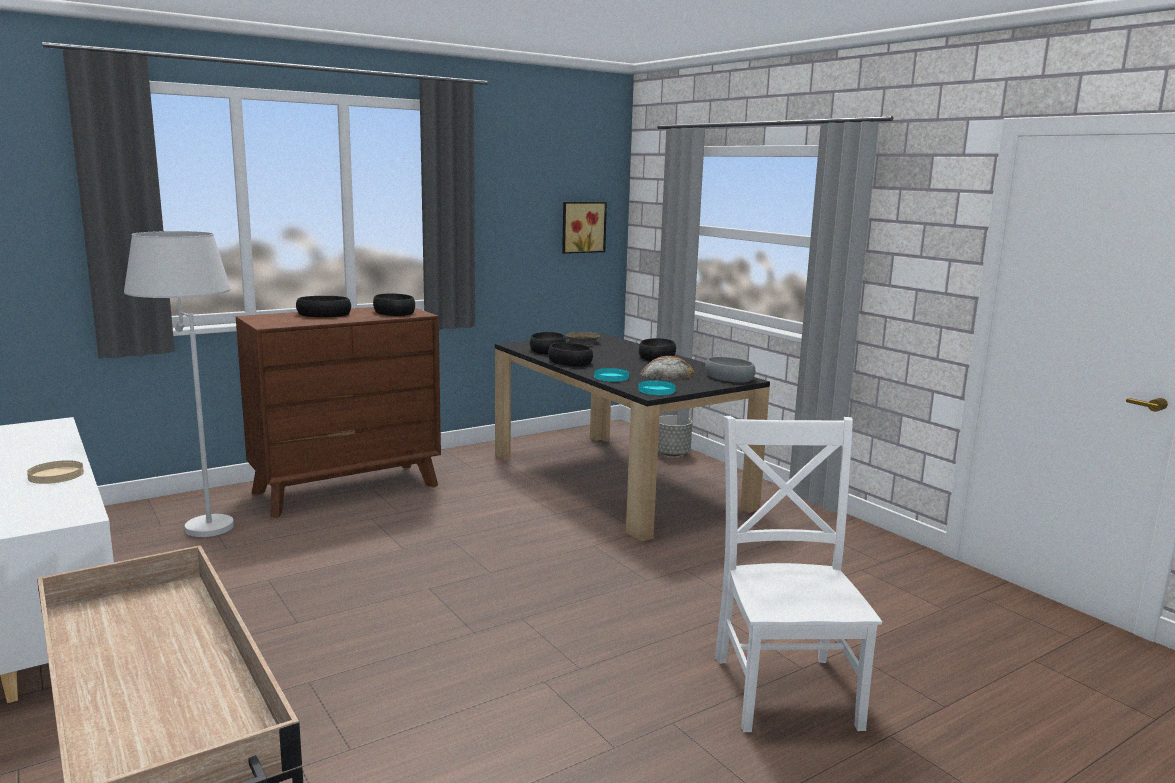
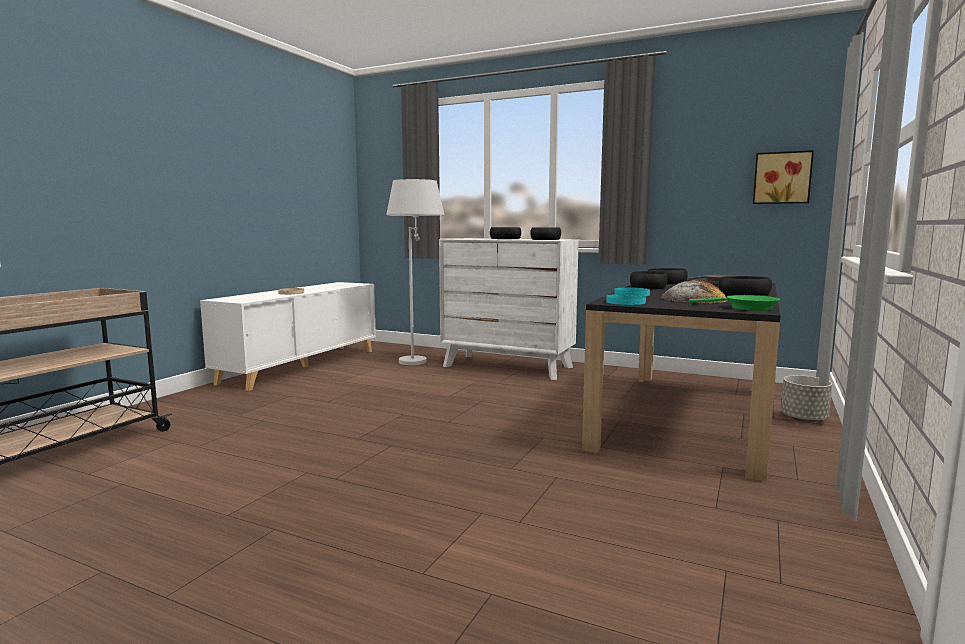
camera: 60 degrees right, 5 degrees down
(347, 489) = (507, 366): brown dresser -> white dresser
(730, 377) = (746, 308): grey bowl -> green frying pan
(785, 687) = (372, 570): white chair -> none

